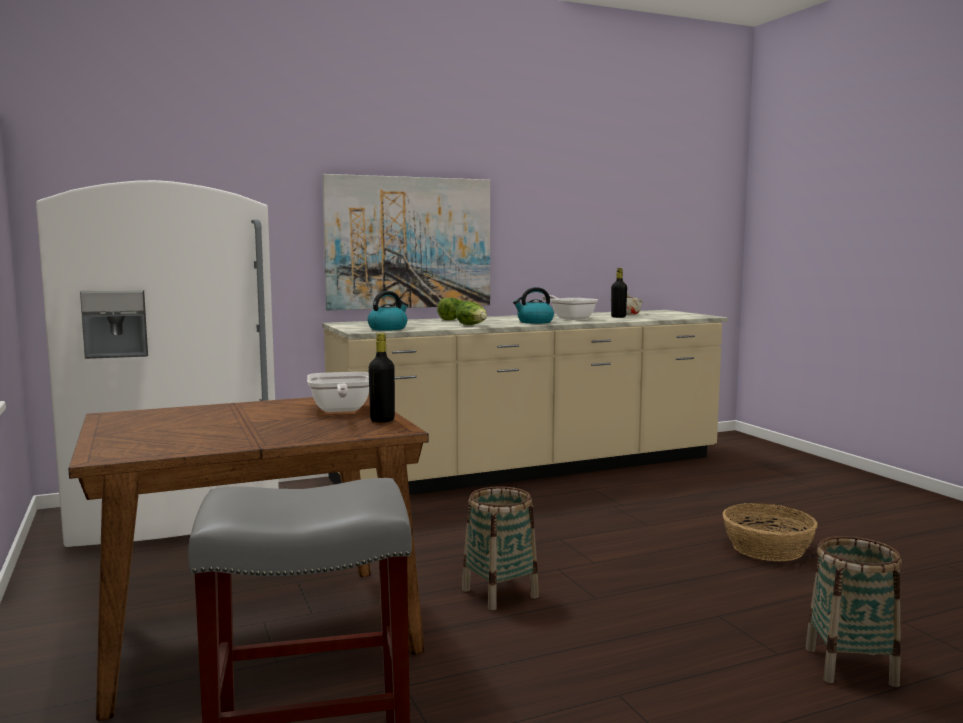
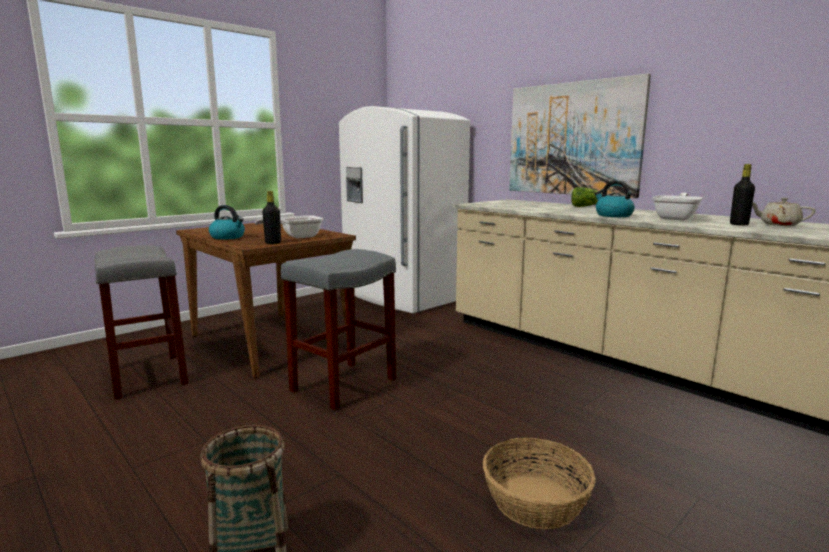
camera: 70 degrees right, 5 degrees up
(388, 328) = (493, 205): kettle -> kettle (228, 237)
(473, 325) = (550, 210): lettuce -> none
(500, 593) = (343, 385): basket -> grey stool

